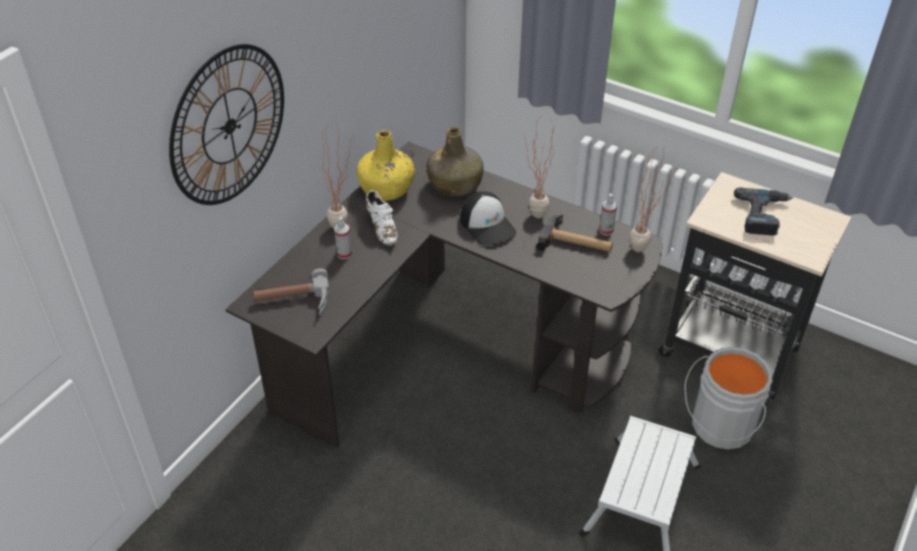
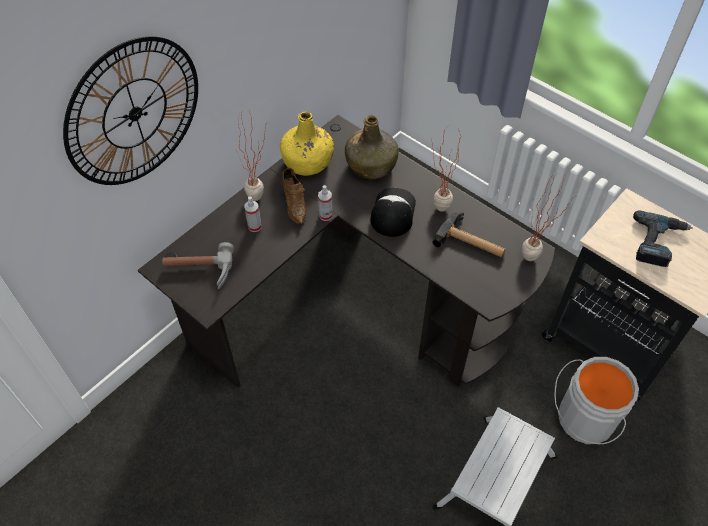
camera: 10 degrees right, 10 degrees up
(382, 228) = (295, 203): white shoe -> brown shoe
(488, 225) = (392, 212): cap -> cap turned 150 degrees counterclockwise
(606, 230) = (502, 233): spray bottle -> spray bottle (325, 215)

